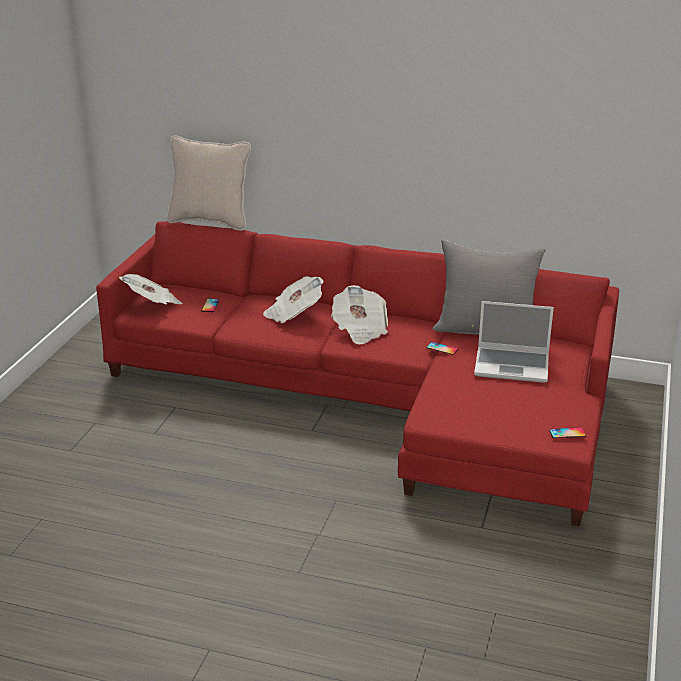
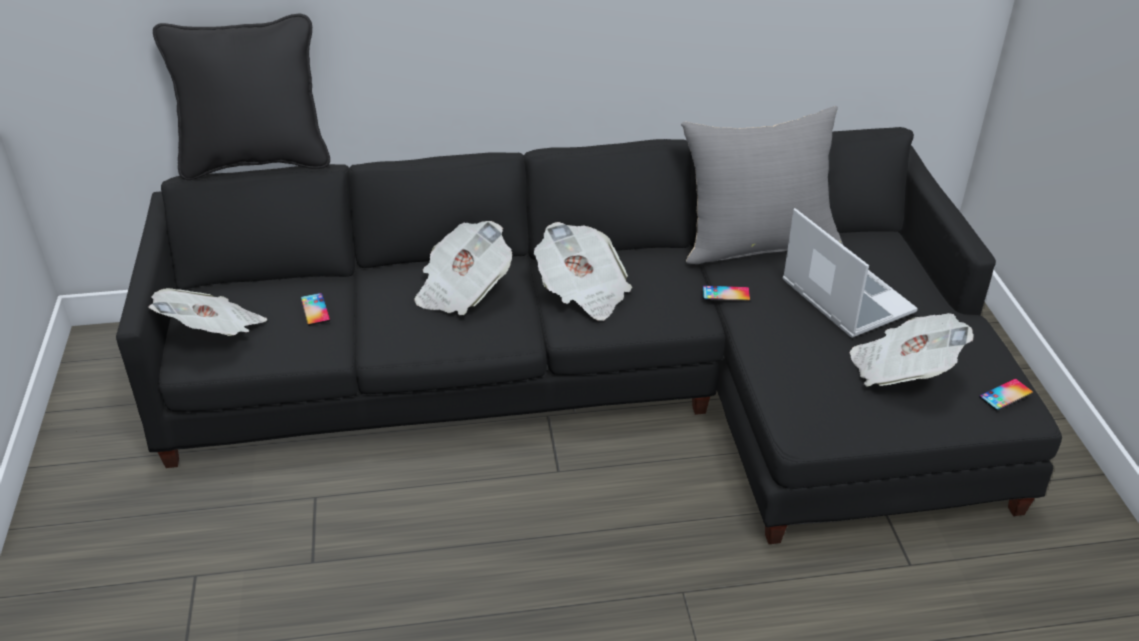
camera: 25 degrees left, 10 degrees up
(210, 221) = (256, 161): beige pillow -> black pillow
(378, 396) = (610, 377): red sofa -> black sofa
(512, 366) = (844, 297): laptop -> laptop turned 105 degrees counterclockwise
(512, 406) = (902, 371): none -> newspaper

